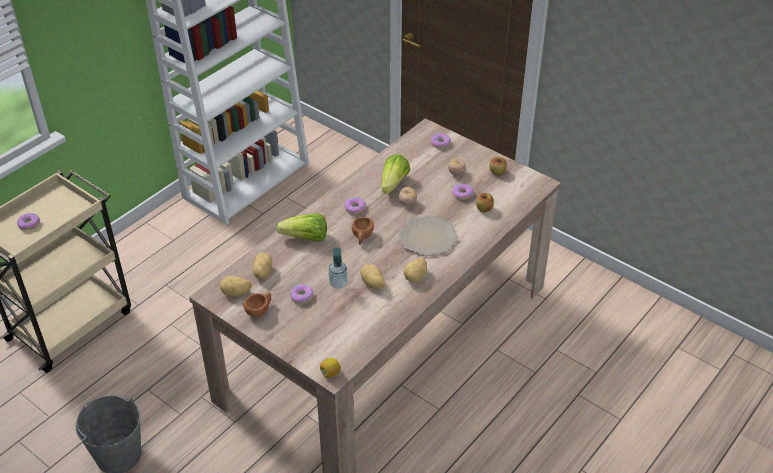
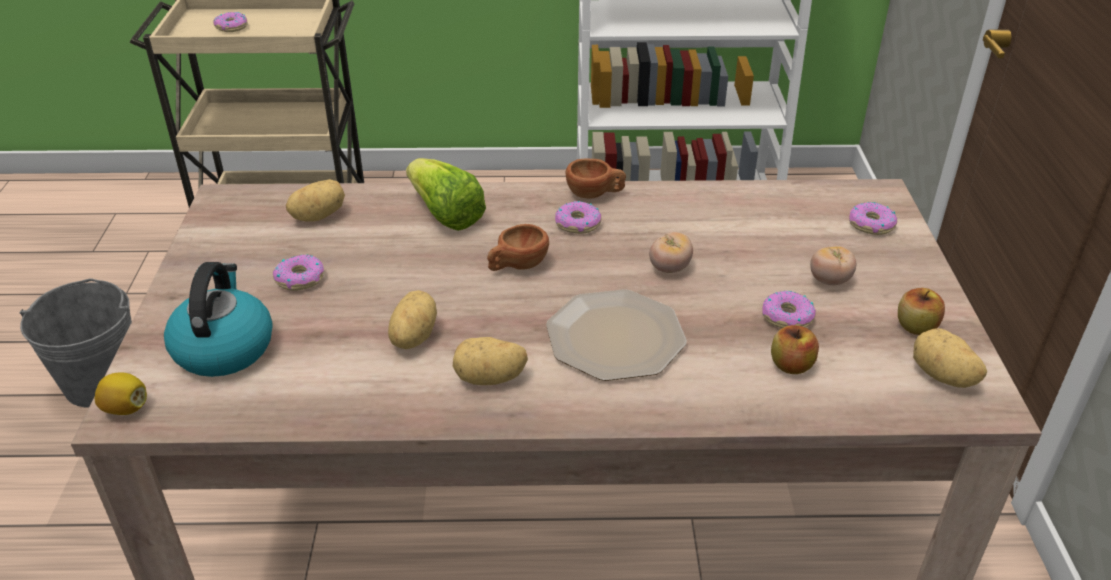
camera: 50 degrees right, 5 degrees down
(236, 293) = (246, 217): potato -> potato (942, 377)
(260, 310) = (226, 256): brown cup -> brown cup (595, 194)
(322, 334) = (224, 347): none -> kettle
(338, 283) = (372, 299): soap dispenser -> none
(394, 184) = (693, 230): lettuce -> none

